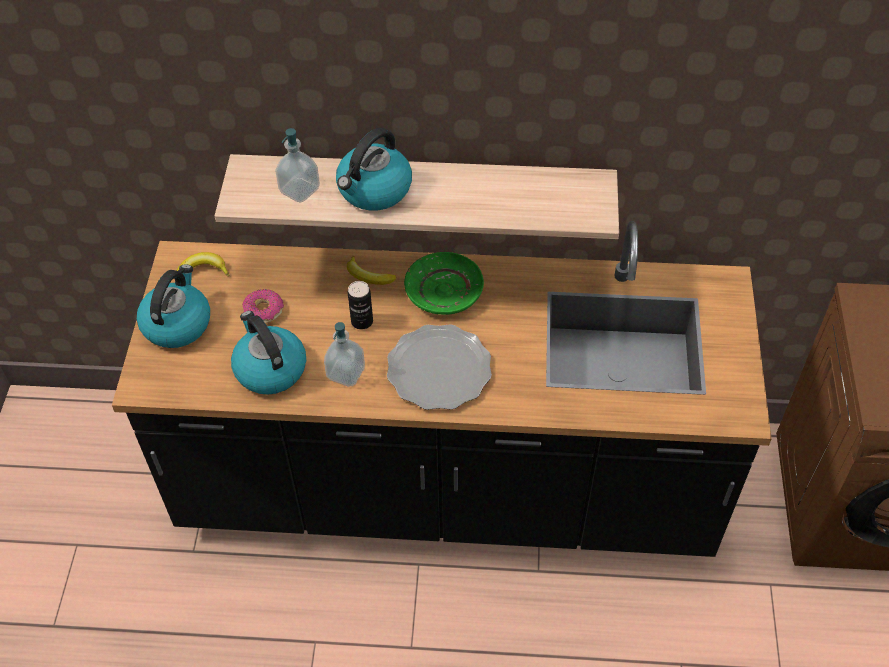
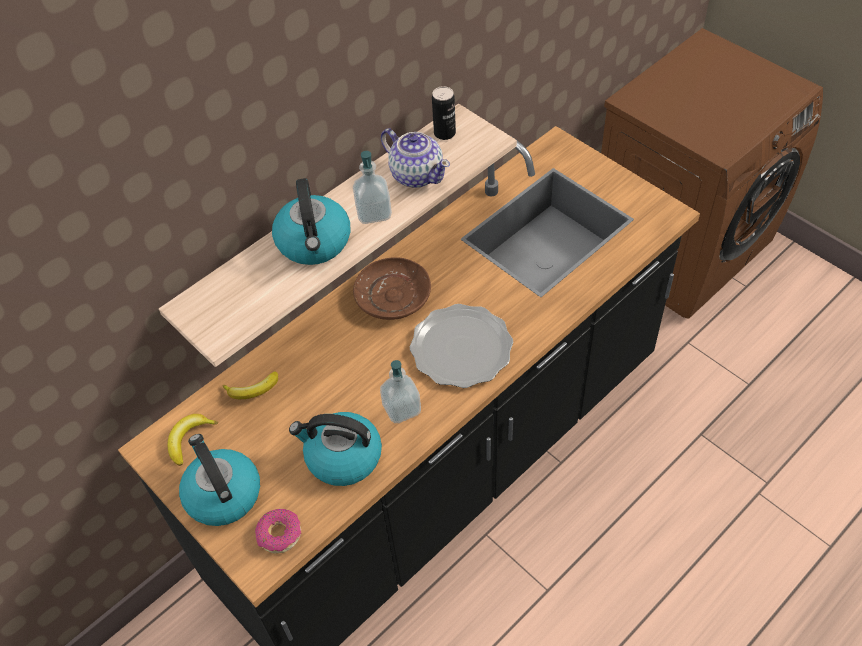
camera: 45 degrees left, 0 degrees up
(263, 310) = (280, 423): donut -> donut (279, 534)
(299, 190) = (257, 288): soap dispenser -> soap dispenser (374, 213)
(362, 321) = (364, 365): can -> can (444, 133)
(368, 276) = (326, 332): banana -> banana (253, 390)
(444, 291) = (393, 296): green plate -> brown plate
(507, 199) = (416, 174): none -> teapot

